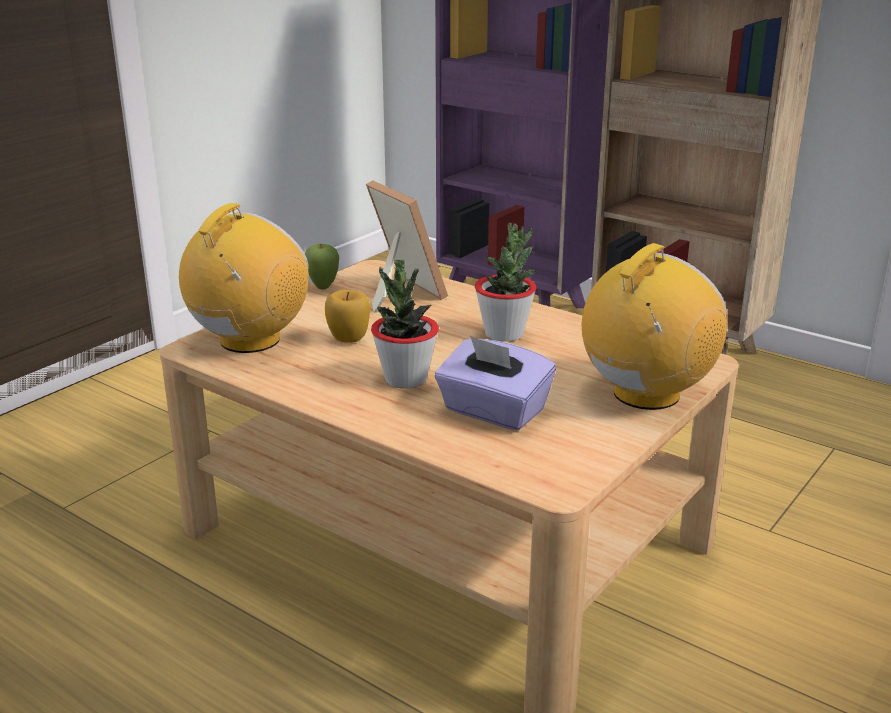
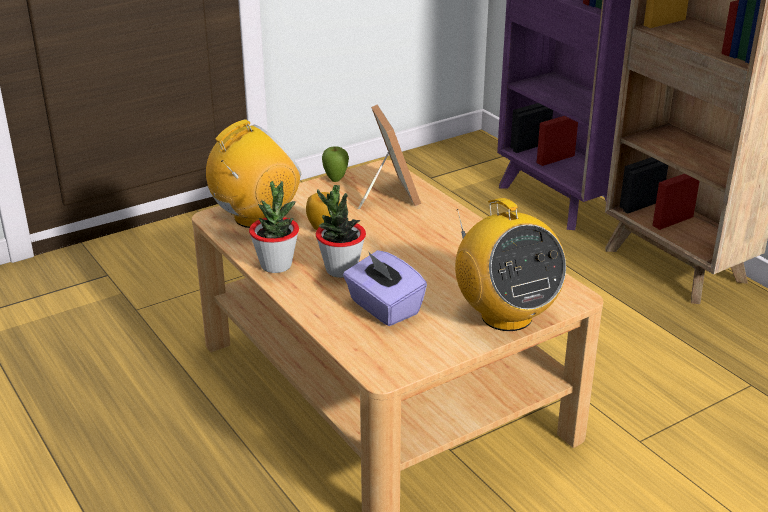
camera: 20 degrees right, 5 degrees up
(504, 334) = (440, 245): potted plant -> potted plant (276, 265)
(646, 394) = (505, 316): radio -> radio turned 90 degrees clockwise

